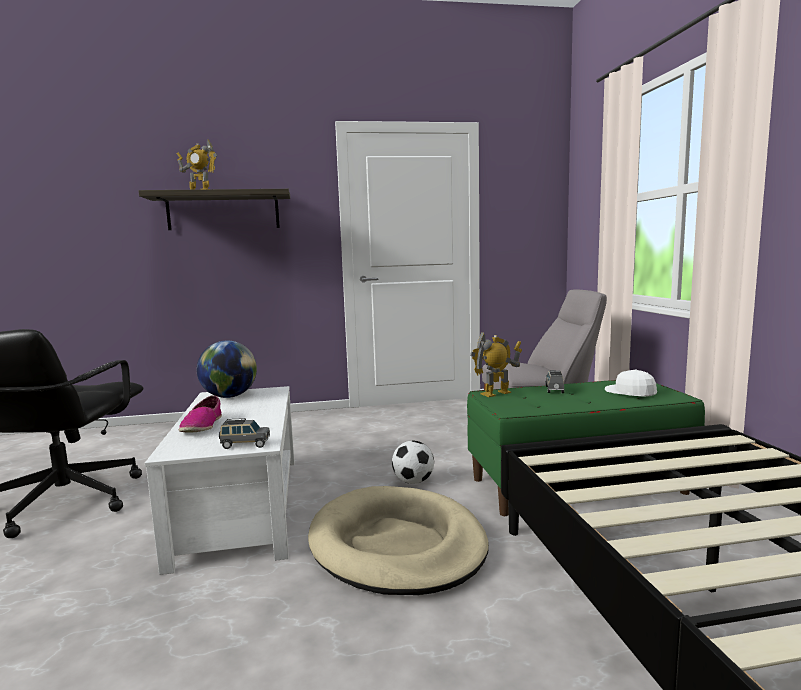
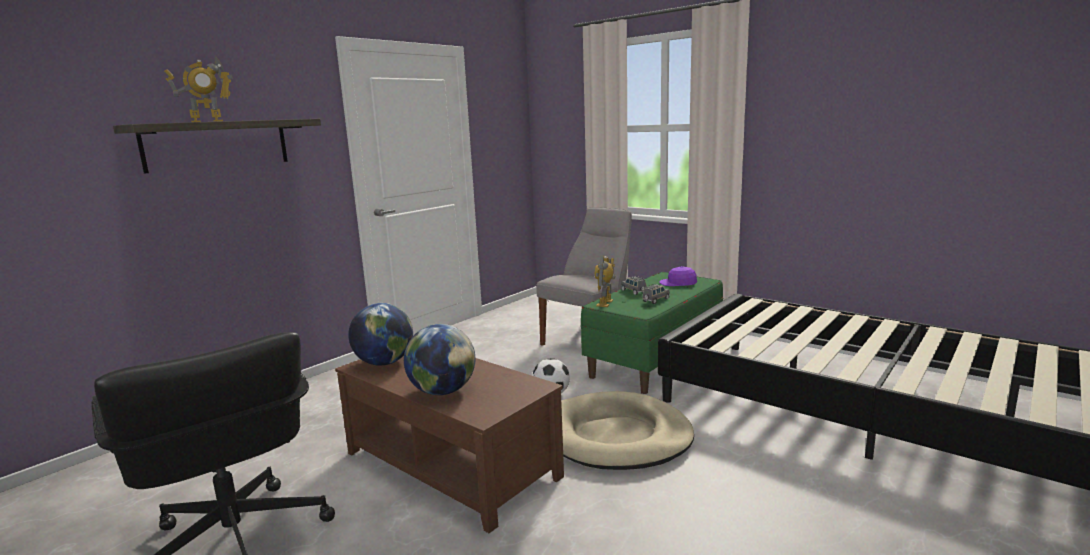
camera: 40 degrees left, 5 degrees up
(202, 426) = (442, 391): shoe -> globe
(239, 507) = (449, 465): white coffee table -> brown coffee table
(245, 444) = (526, 390): grey toy car -> grey toy car (655, 300)
(630, 392) = (678, 283): white cap -> purple cap

